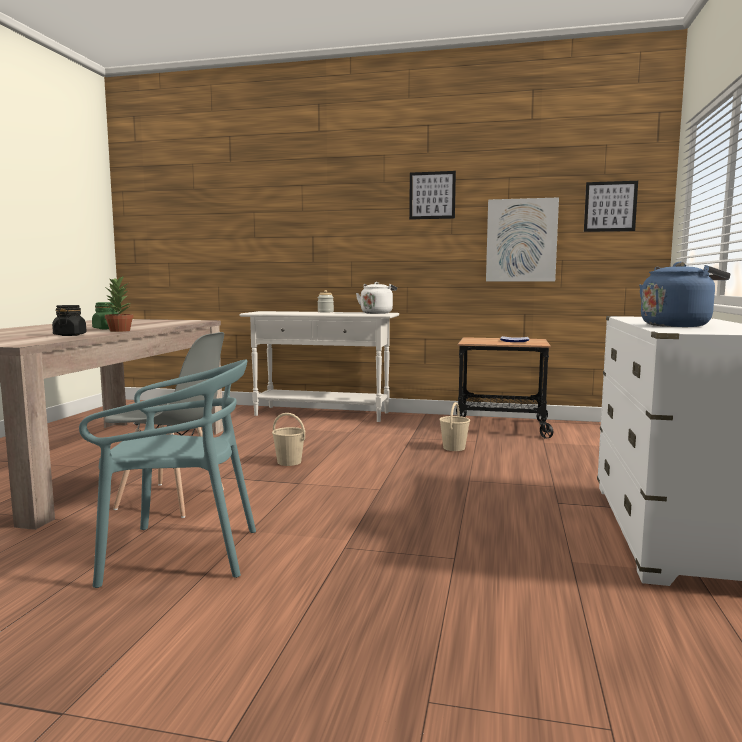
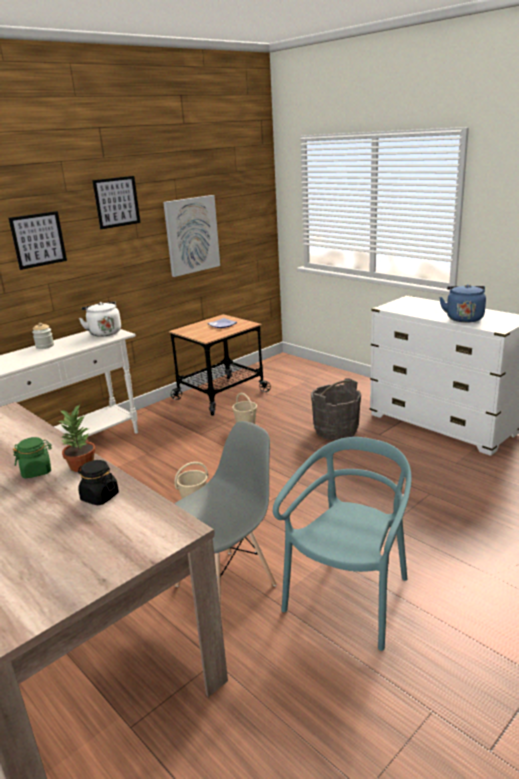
camera: 55 degrees left, 15 degrees up
(523, 481) = (335, 430): none -> grey bucket
(610, 206) = (243, 198): picture -> picture (38, 240)

